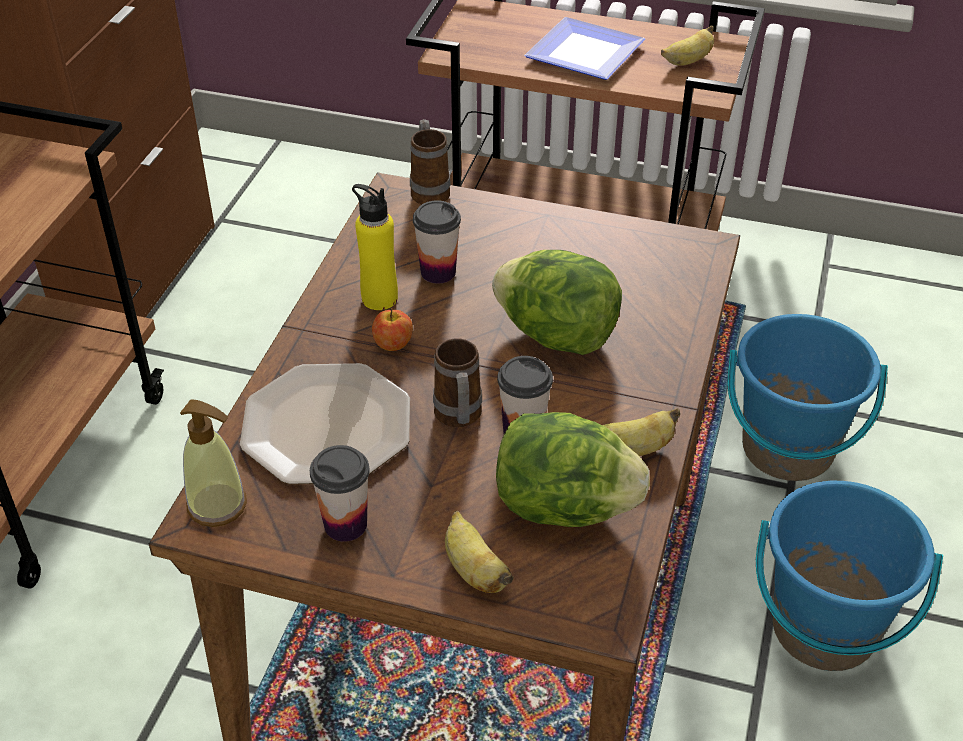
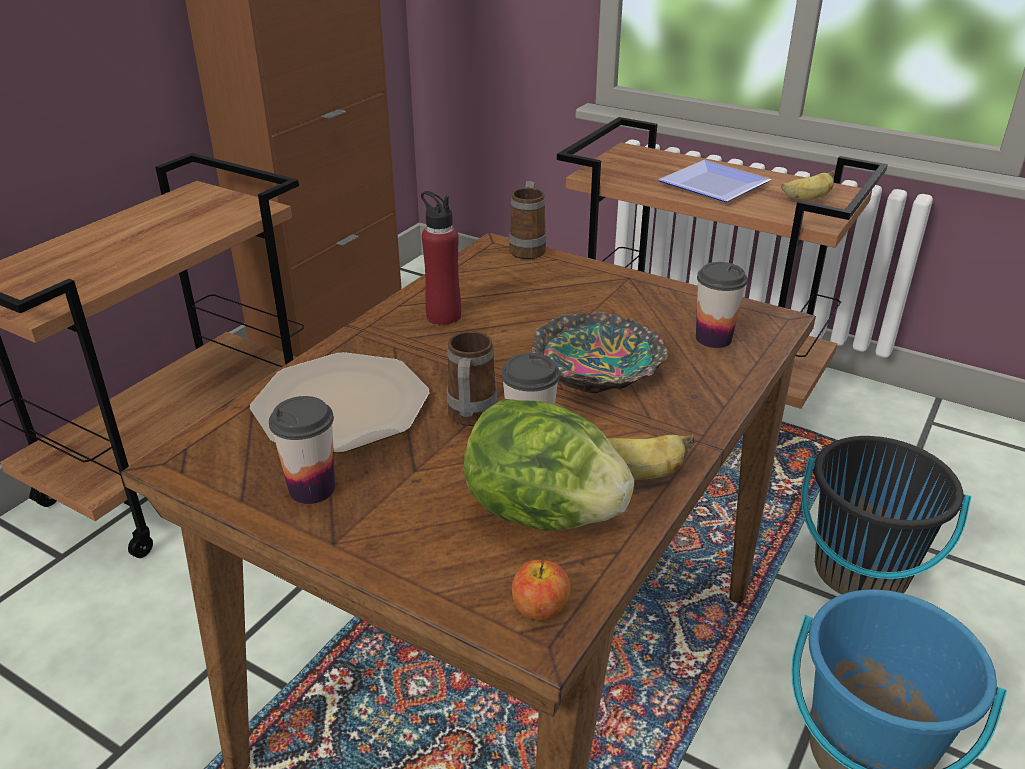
camera: 15 degrees right, 10 degrees down
(217, 505) = (202, 451): soap dispenser -> none
(379, 298) = (443, 316): yellow bottle -> red bottle
(393, 344) = (438, 351): apple -> apple (540, 609)
(438, 272) = (507, 305): cup -> cup (713, 338)
(474, 570) = (419, 555): banana -> none
(557, 336) = (598, 367): lettuce -> bowl
(787, 449) = (860, 572): blue bucket -> black bucket

